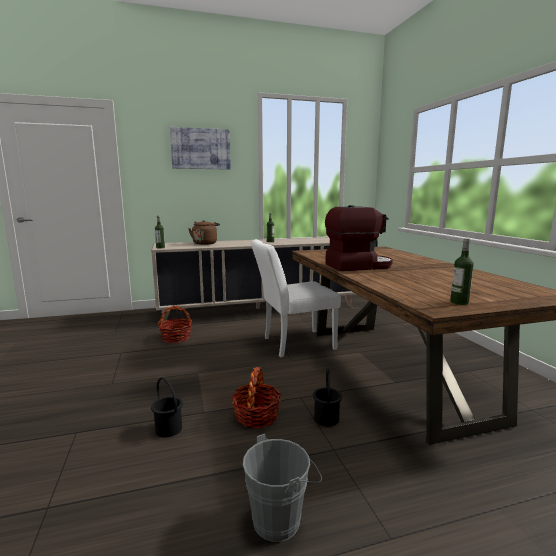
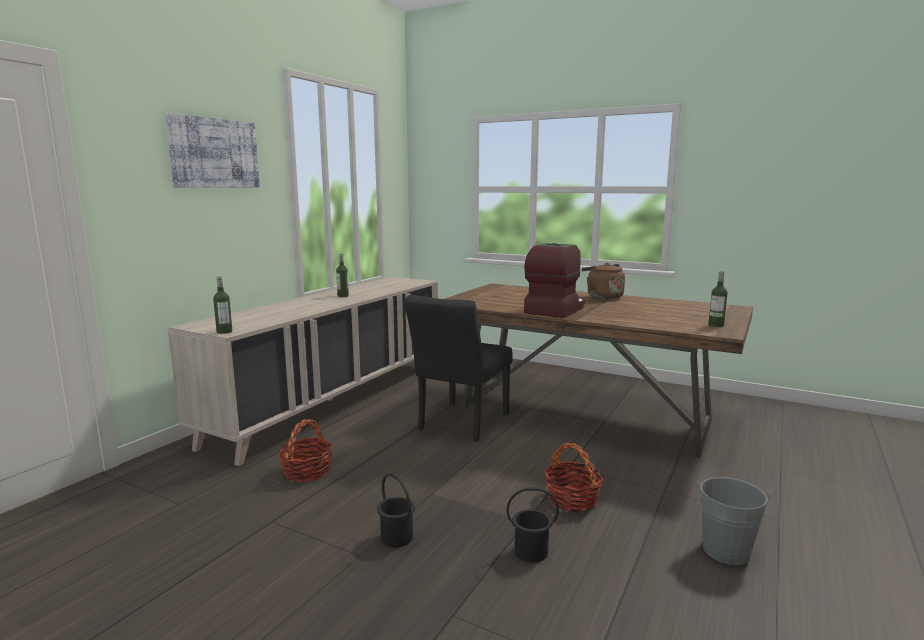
camera: 45 degrees left, 0 degrees up
(205, 243) = (263, 313): brown kettle -> brown kettle (602, 297)
(293, 344) = (460, 424): white chair -> black chair
(326, 419) = (618, 473): black bucket -> black bucket (396, 538)

